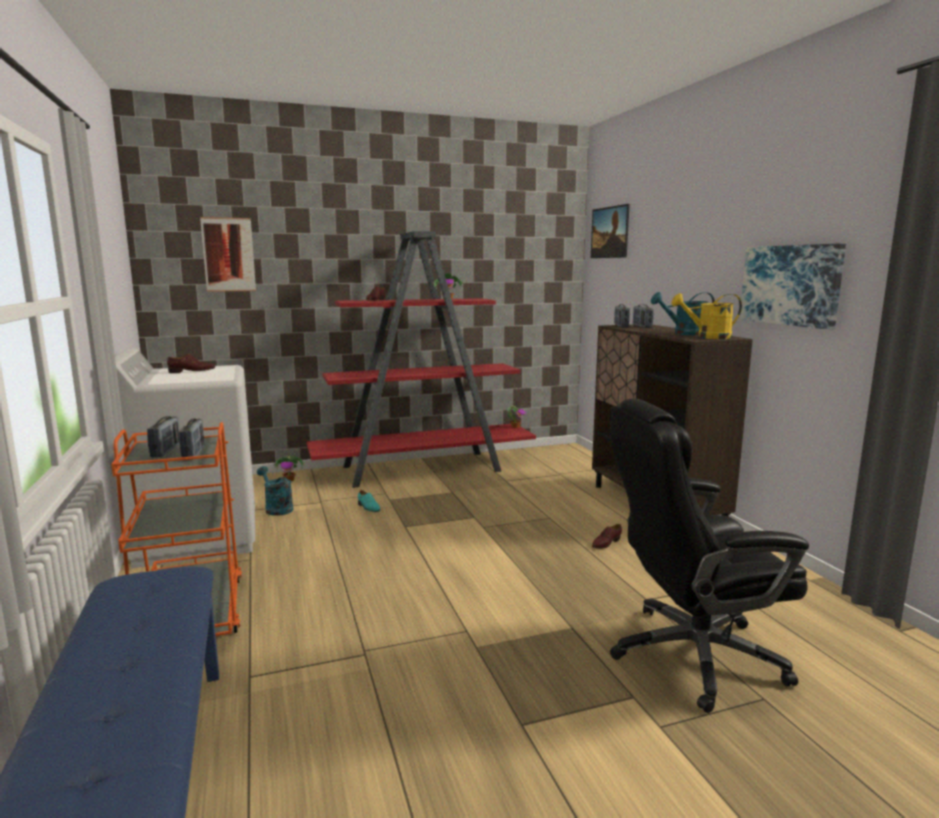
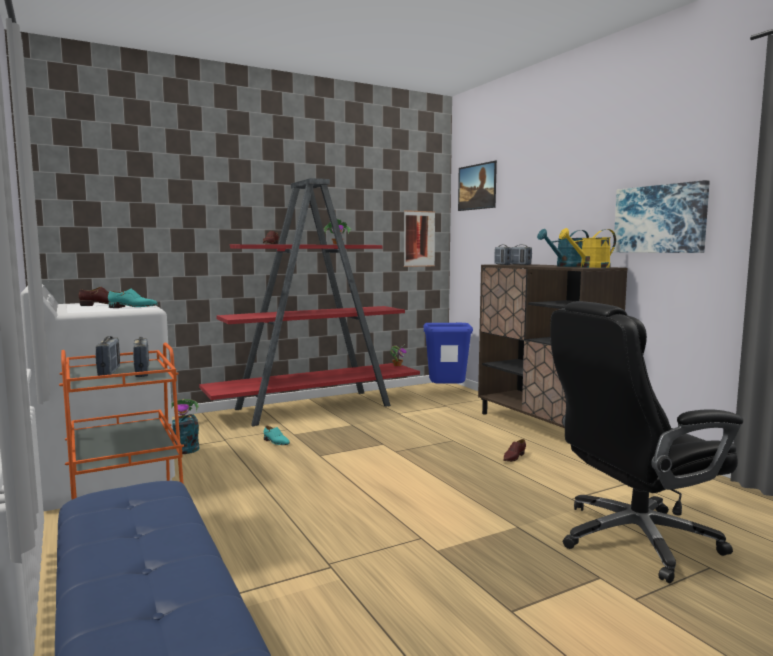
camera: 10 degrees left, 5 degrees down
(213, 377) = (133, 307): none -> turquoise shoe
(228, 254) = (123, 198): picture -> picture (419, 238)
(569, 458) = (447, 392): none -> blue trash can

